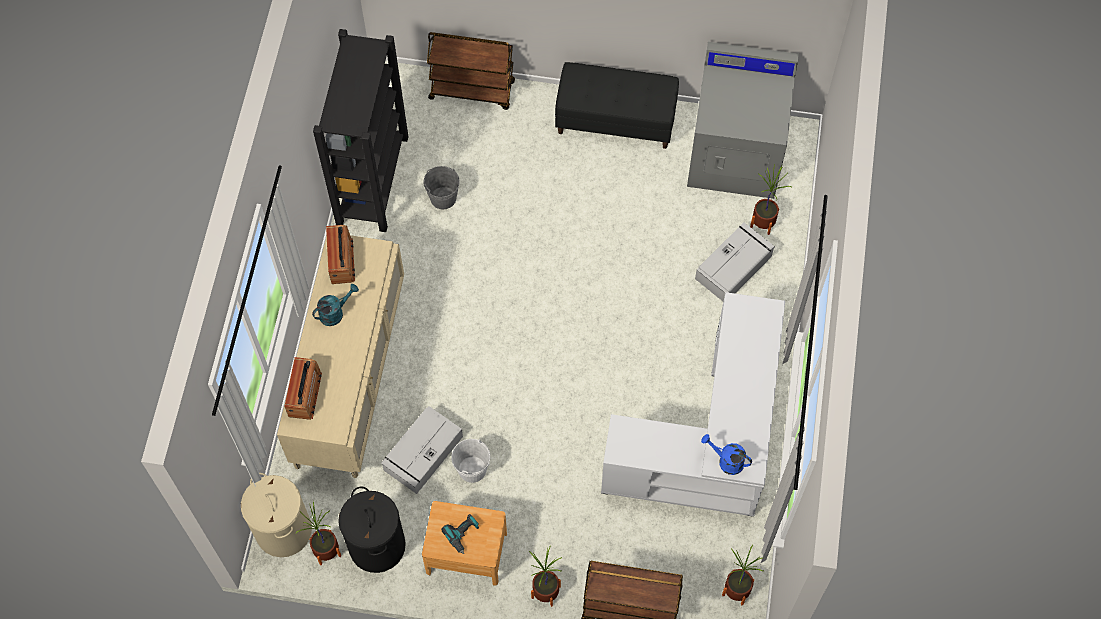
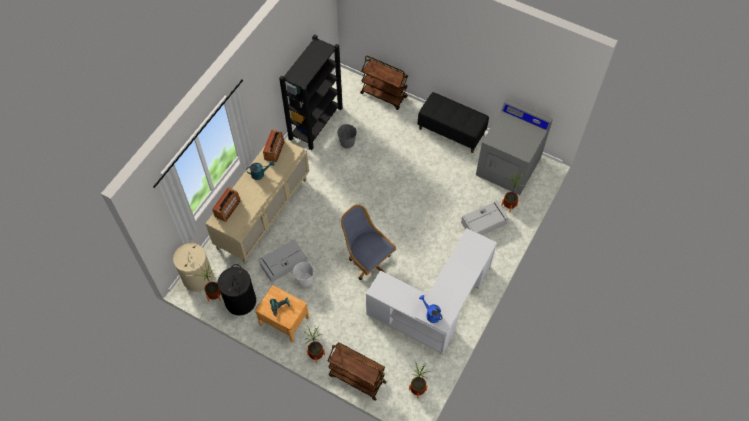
camera: 20 degrees right, 5 degrees down
(565, 399) = (367, 260): none -> blue office chair

